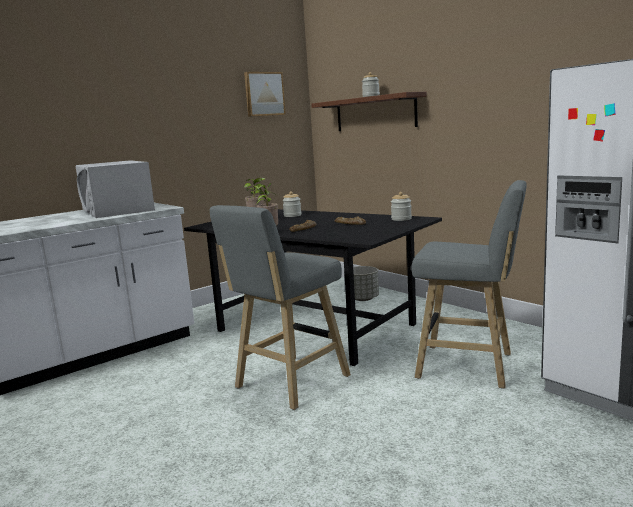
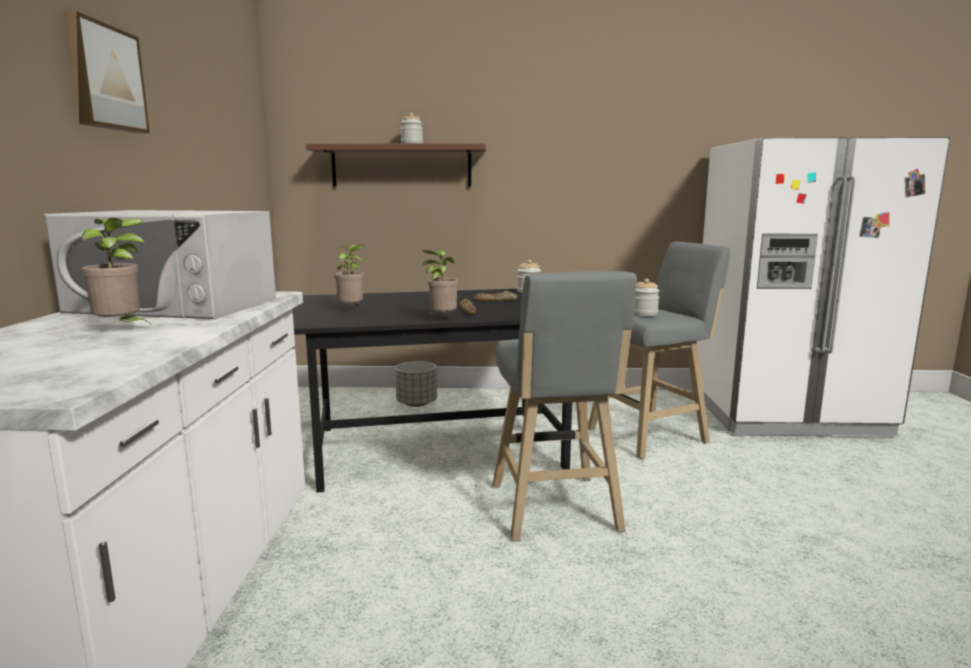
camera: 50 degrees left, 0 degrees up
(61, 219) = (122, 329): none -> potted plant
(264, 94) = (235, 120): picture -> picture (104, 78)
(292, 215) = (373, 300): jar -> jar (644, 313)

